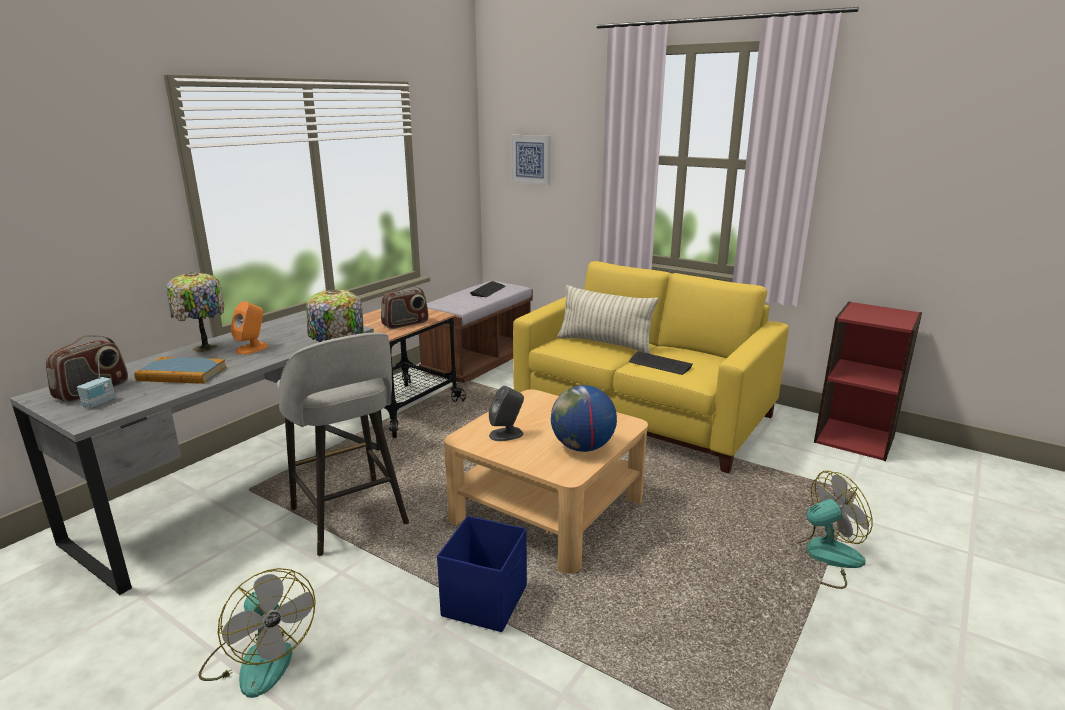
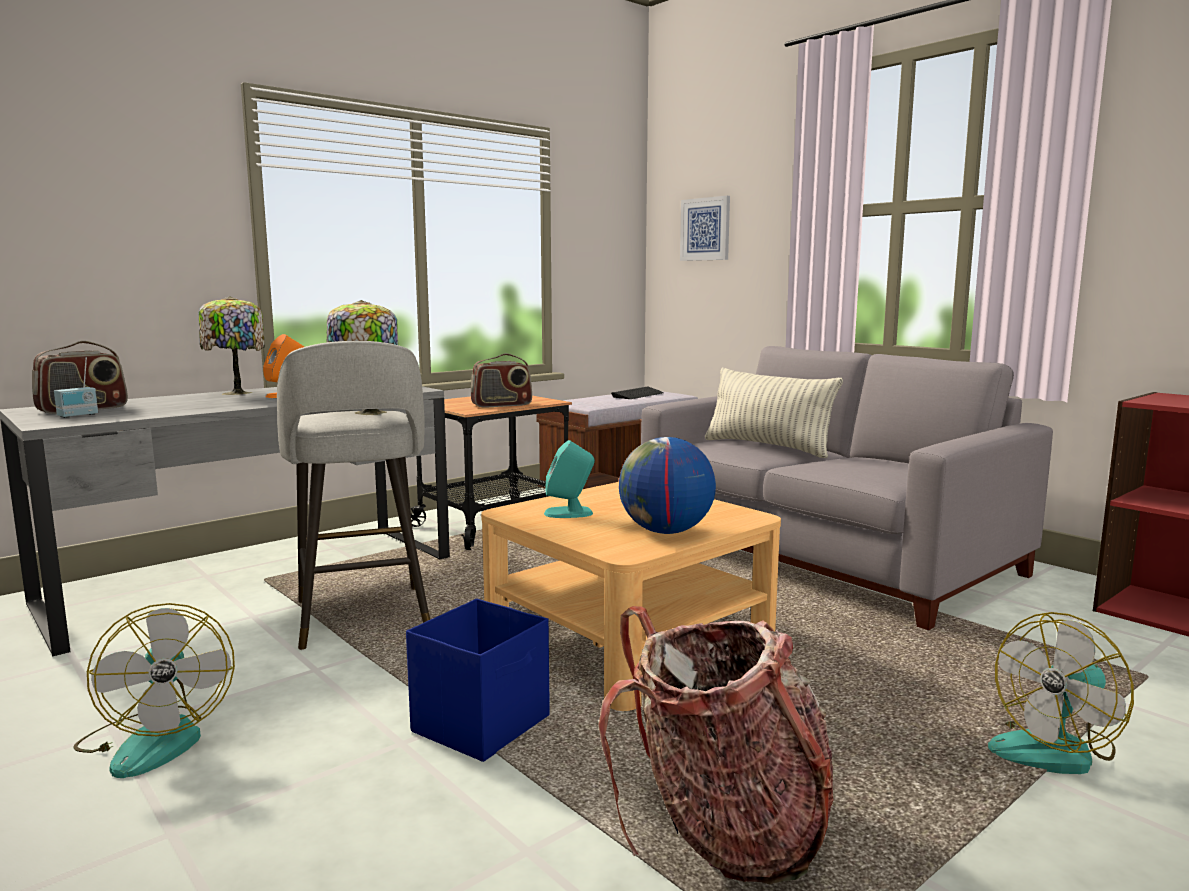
camera: 15 degrees right, 10 degrees down
(182, 374) = (188, 405): book -> none
(506, 434) = (569, 513): grey speaker -> turquoise speaker
(643, 414) = (824, 556): yellow sofa -> grey sofa
(659, 364) = (834, 466): keyboard -> none
(669, 658) = (724, 834): none -> backpack
(822, 557) = (1054, 749): fan -> fan turned 150 degrees clockwise

